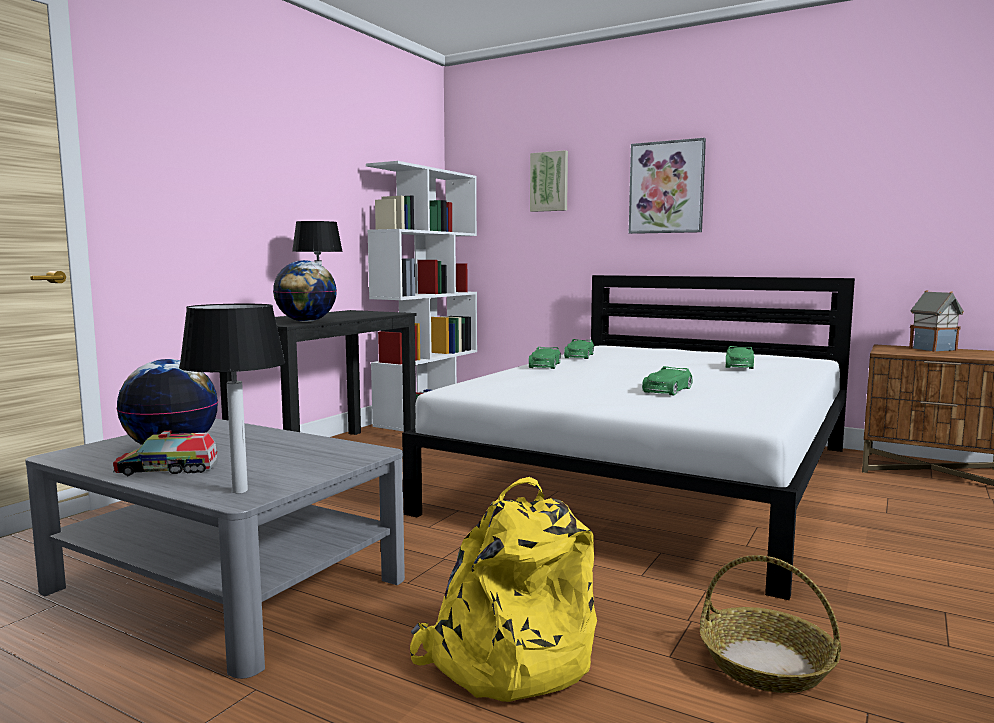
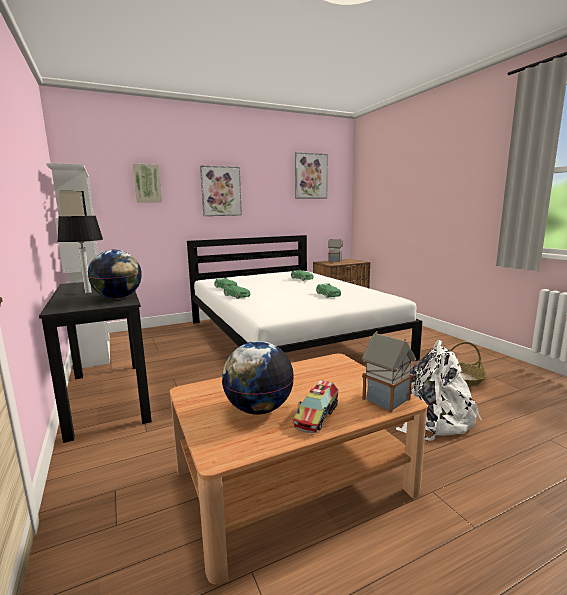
camera: 55 degrees left, 5 degrees up
(224, 585) = (293, 480): grey coffee table -> brown coffee table
(239, 491) = (387, 399): table lamp -> toy house
(506, 659) = (434, 419): yellow backpack -> white backpack
(888, 138) = (310, 176): none -> picture

